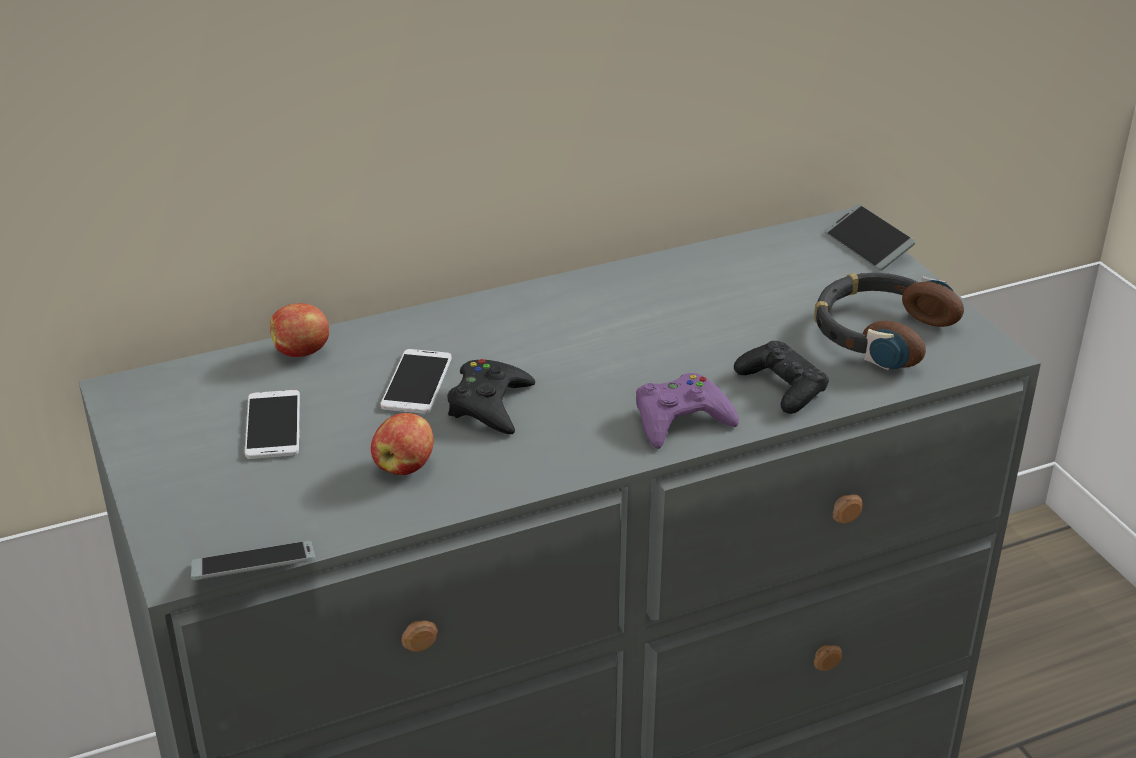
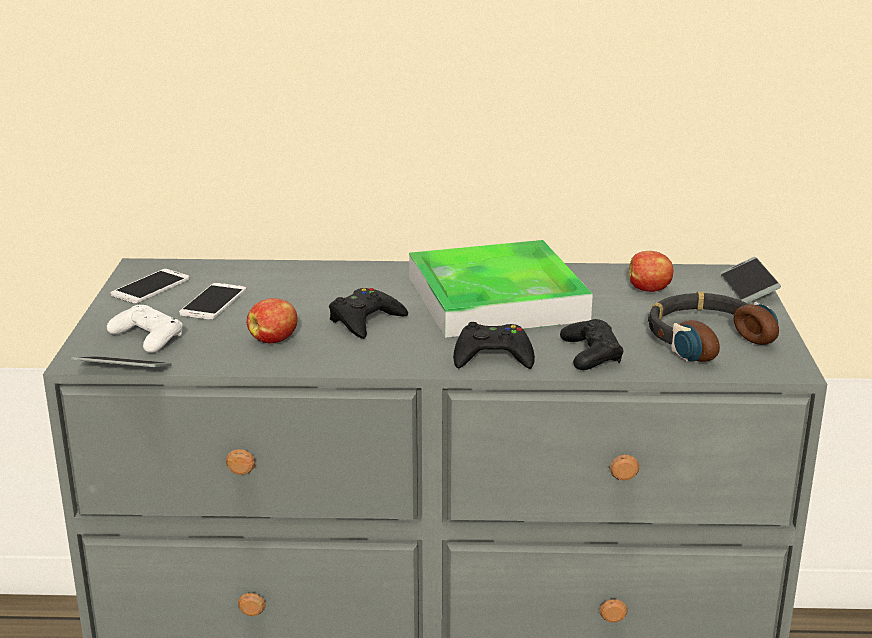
camera: 25 degrees right, 10 degrees down
(237, 507) = (147, 337): none -> white game controller
(302, 351) = (271, 269): apple -> apple (649, 289)
(416, 382) = (328, 299): phone -> phone (150, 287)
(614, 330) = (496, 299): none -> tray
(680, 419) = (493, 356): purple game controller -> black game controller

